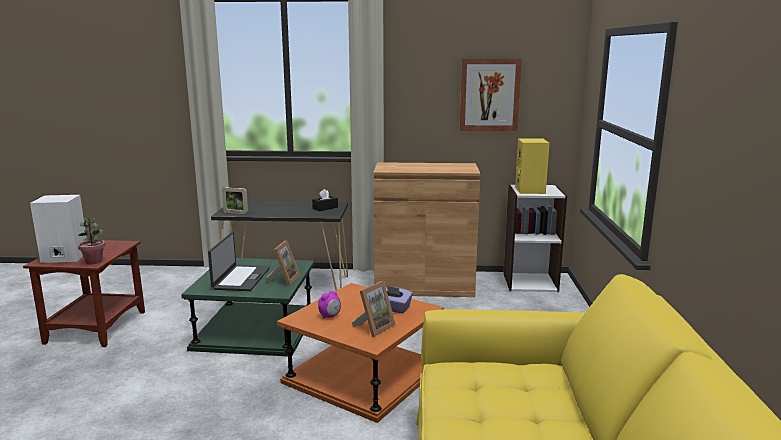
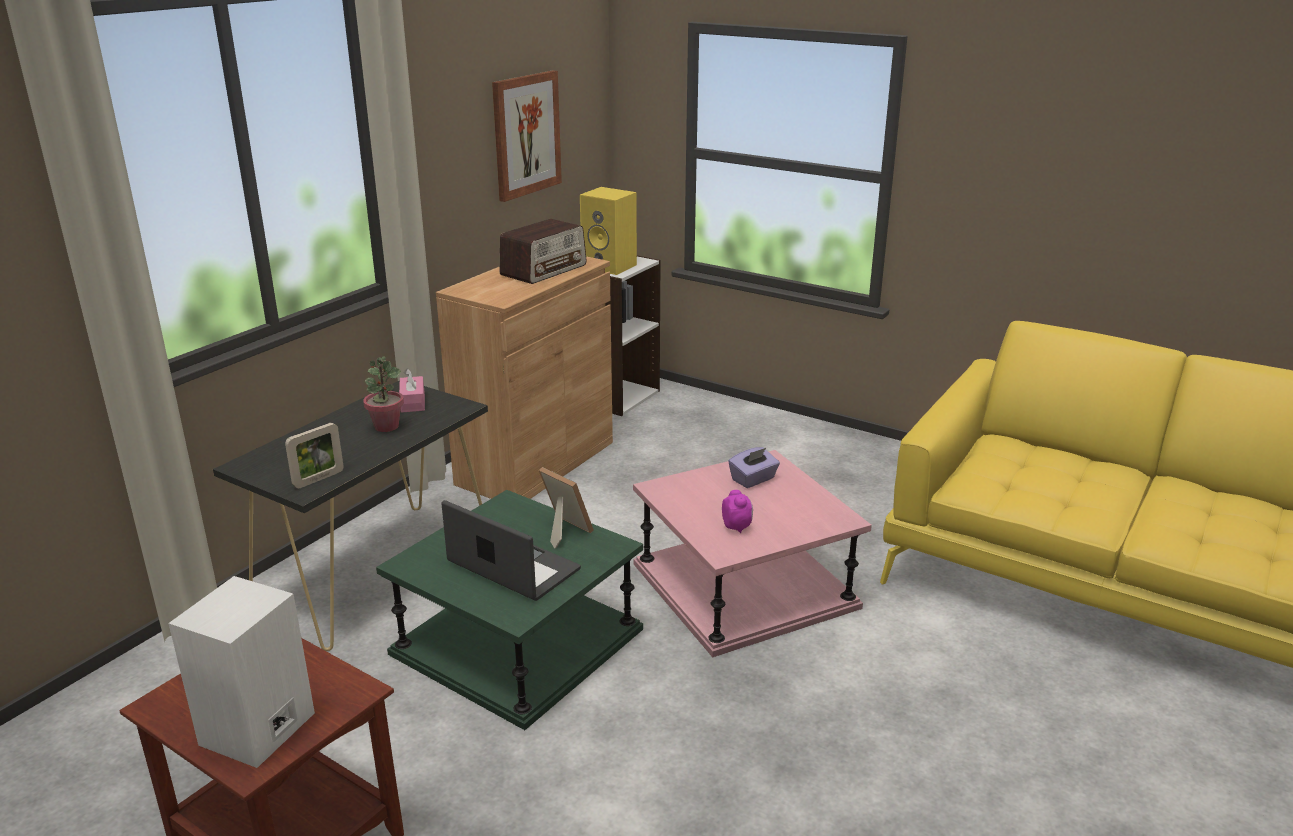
camera: 60 degrees left, 10 degrees up
(94, 261) = (346, 689): potted plant -> potted plant (386, 426)
(325, 208) = (413, 402): black tissue box -> pink tissue box
(363, 374) = (743, 585): orange side table -> pink side table
(374, 327) = (797, 506): picture frame -> none
(440, 168) = (544, 270): none -> radio

